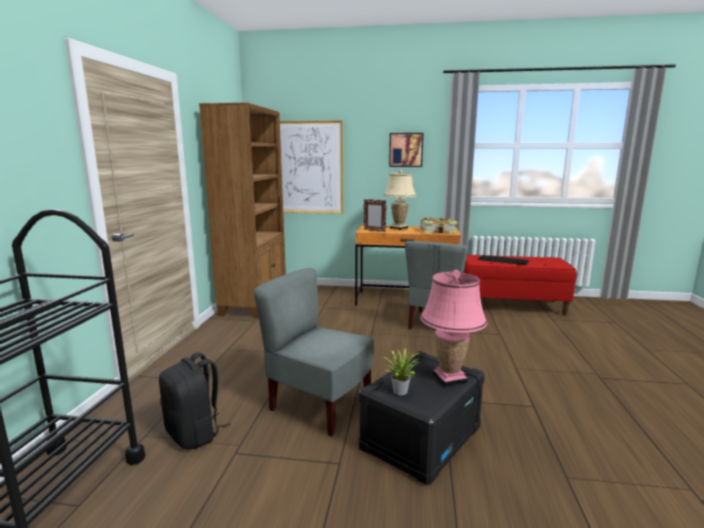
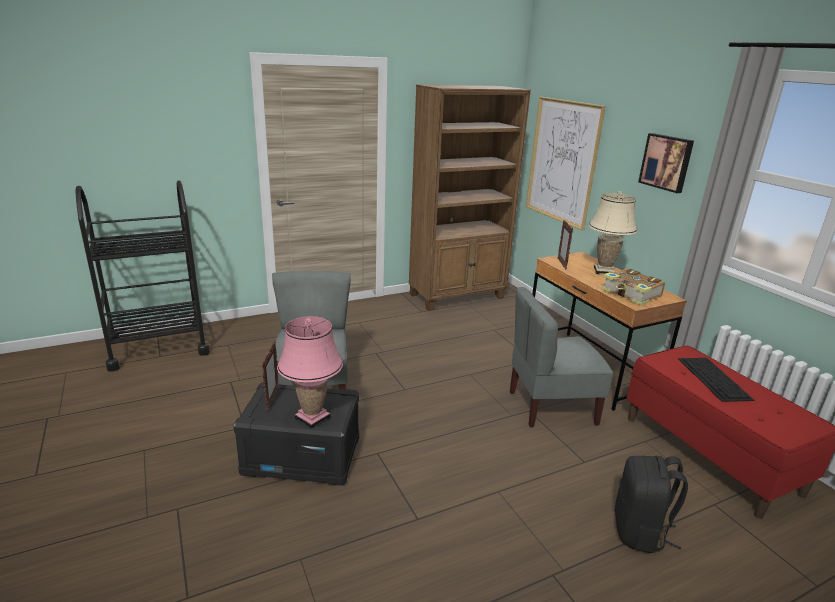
camera: 55 degrees right, 10 degrees up
(194, 434) = (240, 359): black backpack -> black backpack (640, 532)
(401, 390) = (272, 399): potted plant -> picture frame

